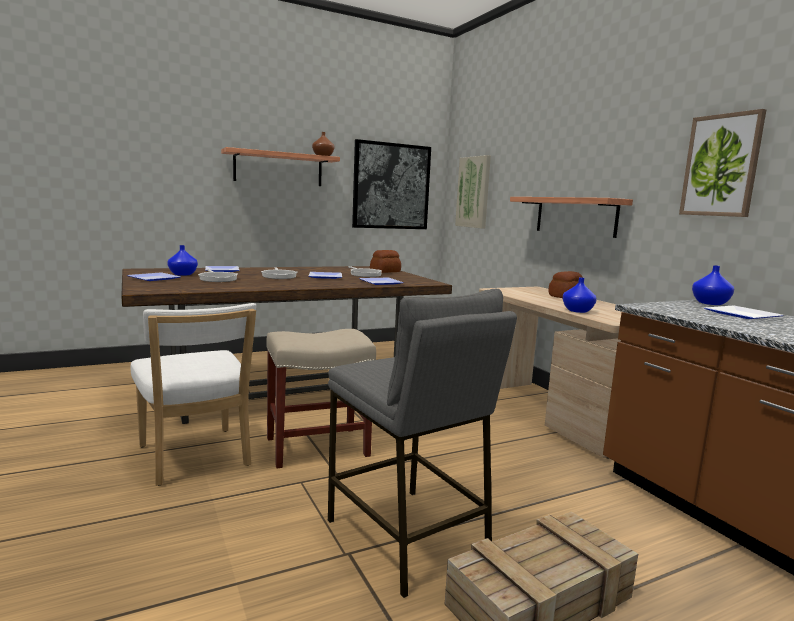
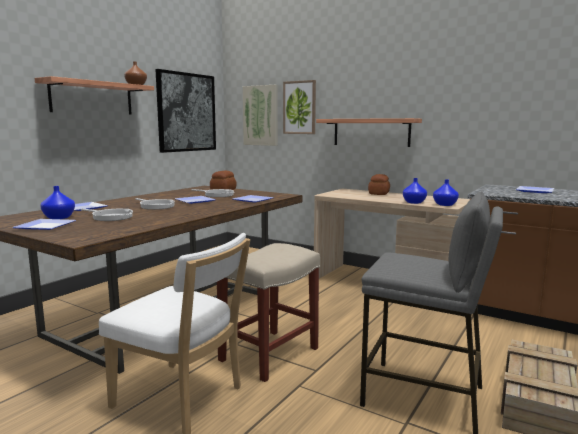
camera: 30 degrees left, 0 degrees up
(711, 303) = (499, 186): blue vase -> blue vase (445, 204)
(721, 165) = (489, 95): picture -> picture (299, 107)

